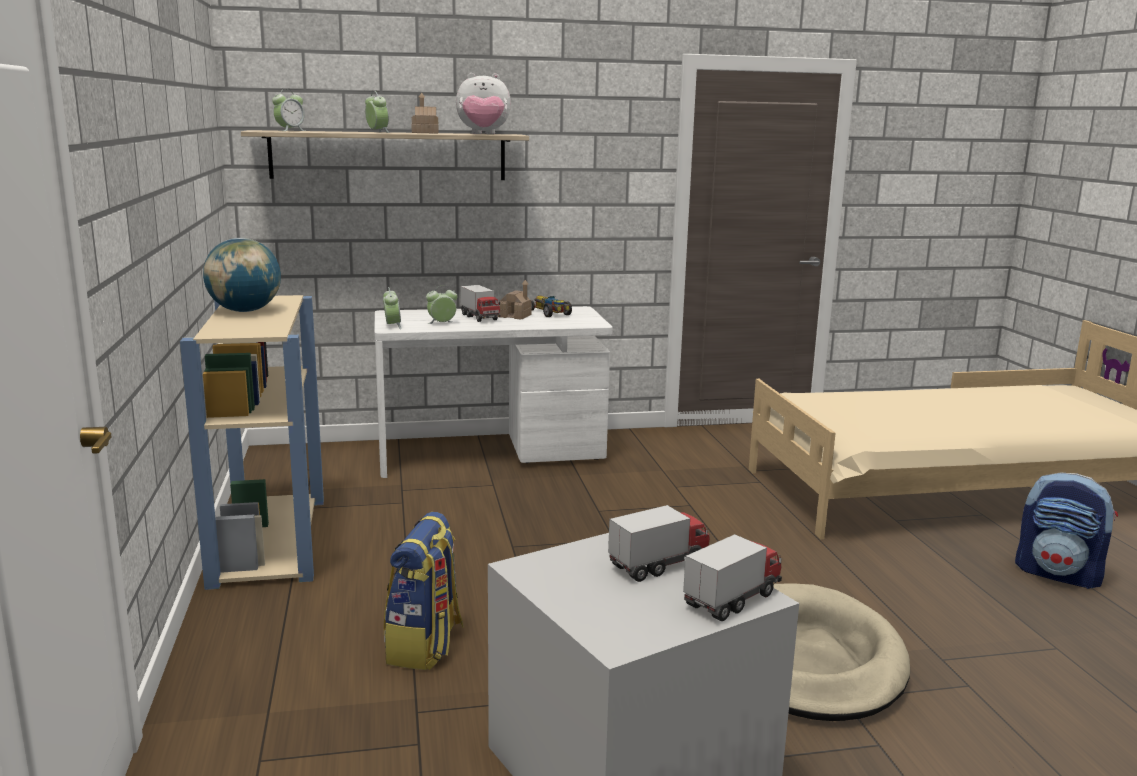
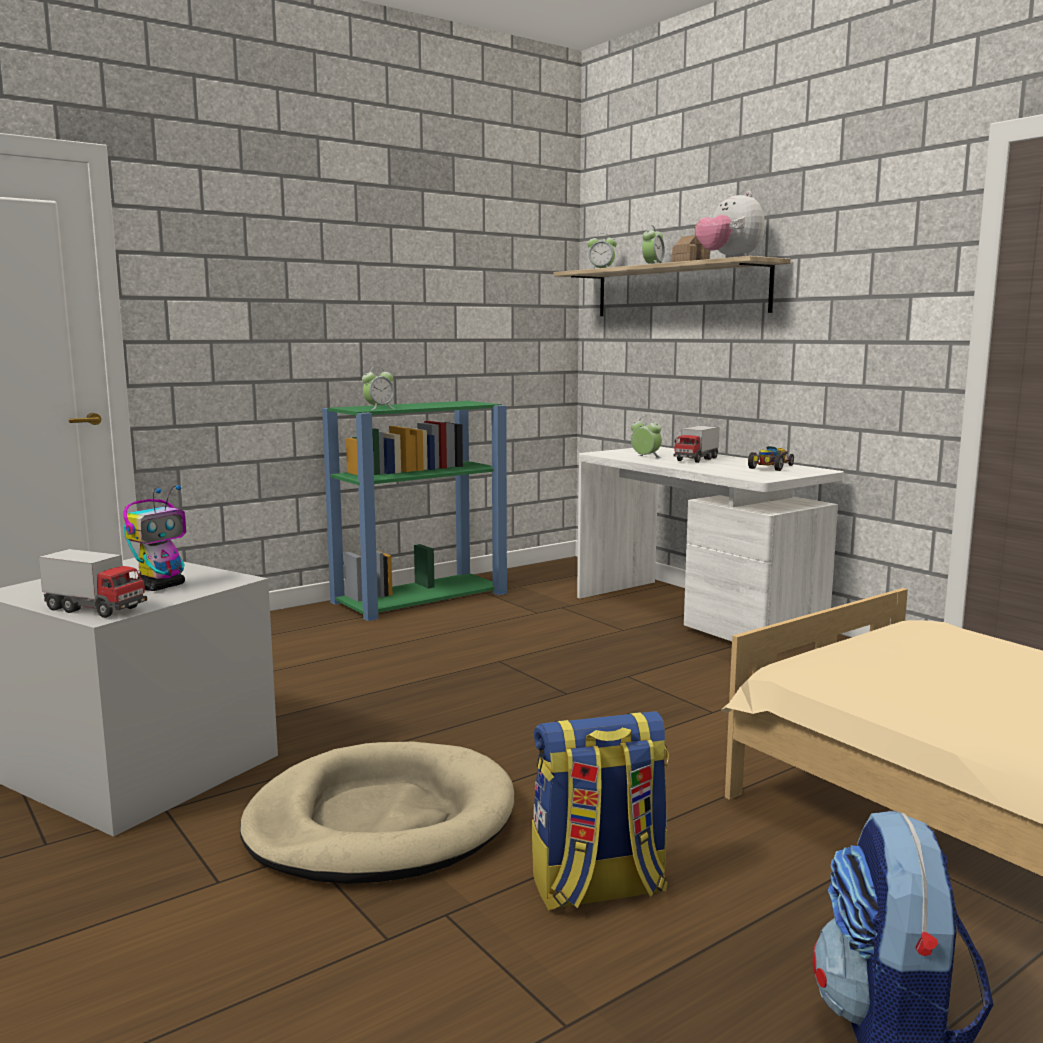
camera: 65 degrees right, 5 degrees down
(245, 311) = (423, 404): globe -> none
(271, 539) = (421, 597): beige bookcase -> green bookcase
(392, 326) = (607, 452): alarm clock -> alarm clock (379, 408)
(425, 646) = (295, 670): backpack -> backpack (598, 889)
(515, 316) = (729, 463): toy house -> none
(659, 565) = (162, 586): toy truck -> toy robot

